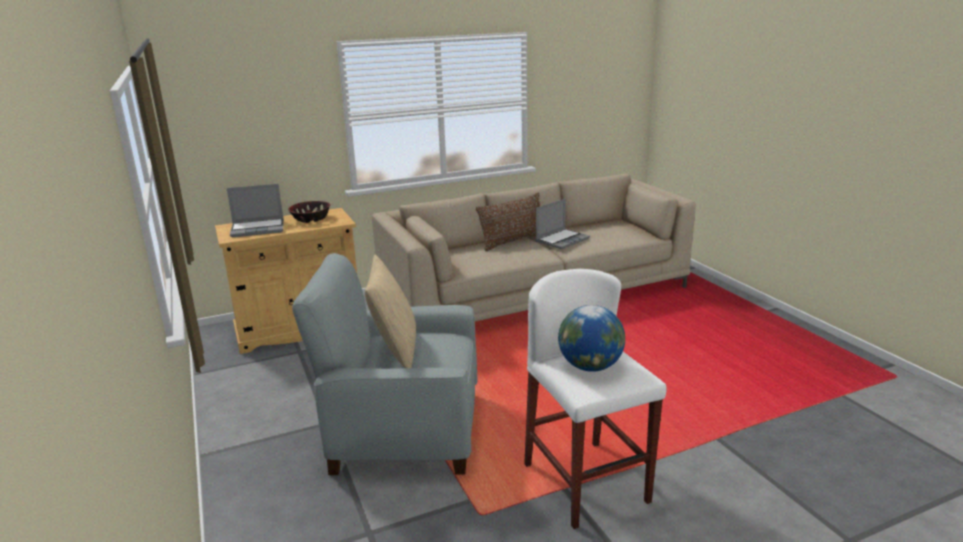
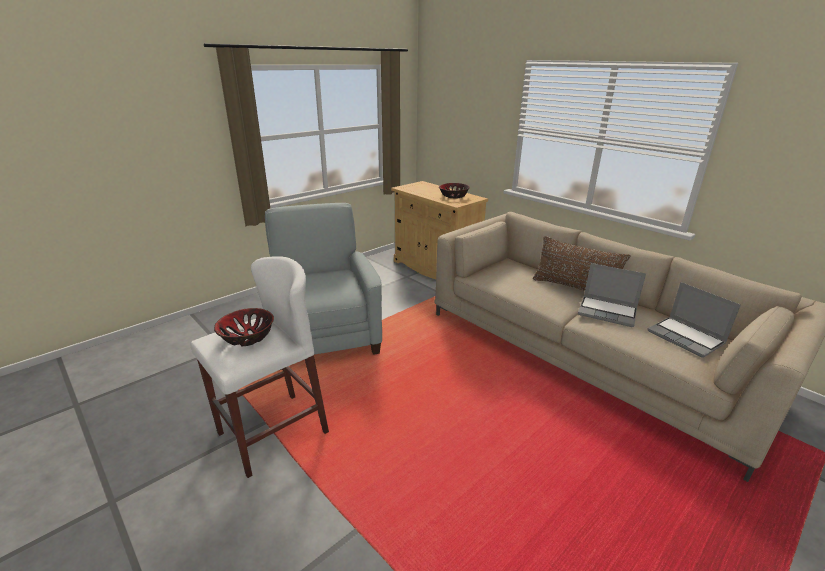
camera: 70 degrees right, 5 degrees up
(258, 229) = (423, 189): laptop -> laptop (686, 338)
(395, 350) = (320, 277): beige pillow -> none
(590, 367) = (246, 337): globe -> bowl

